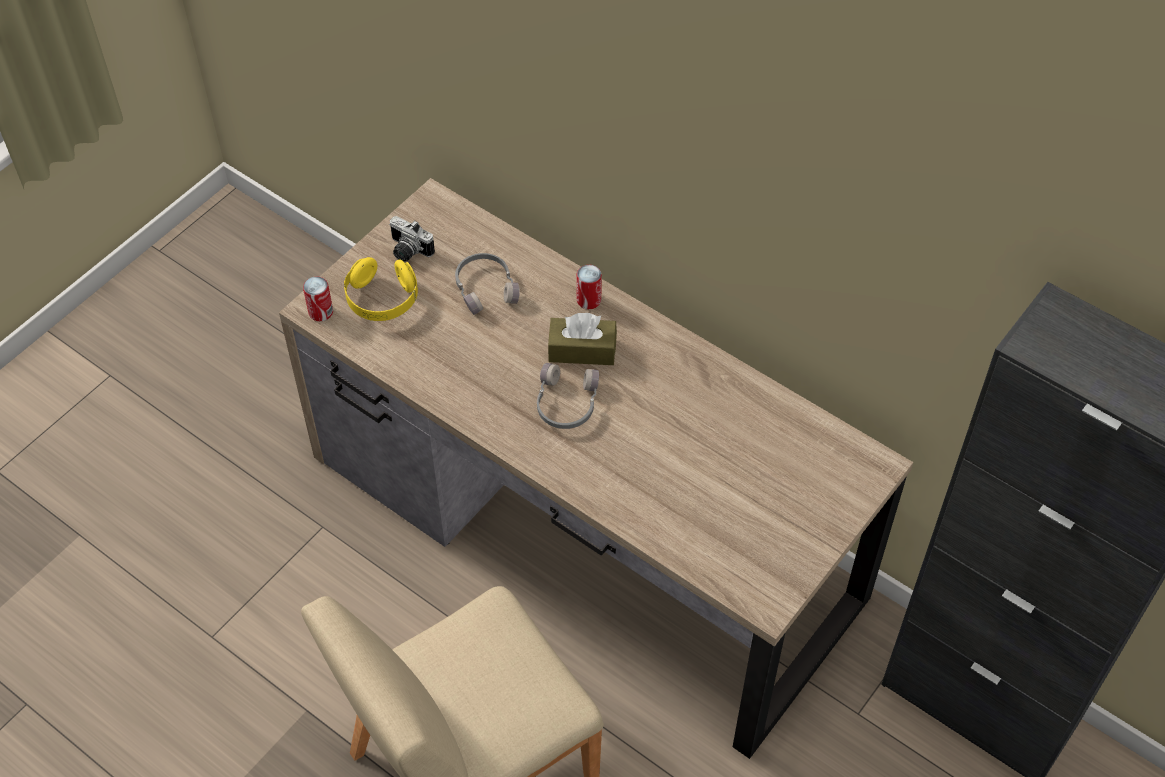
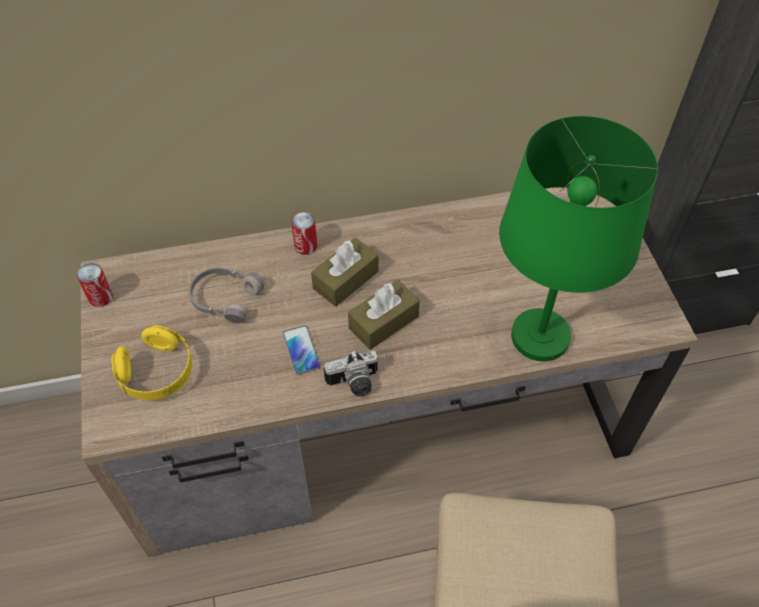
camera: 50 degrees left, 0 degrees up
(321, 312) = (118, 426): can -> can (101, 297)
(407, 251) = (131, 324): camera -> camera (354, 384)
(486, 370) = (301, 350): none -> phone
(565, 403) = (383, 322): grey headphones -> brown tissue box
(659, 520) = (541, 337): none -> green table lamp

